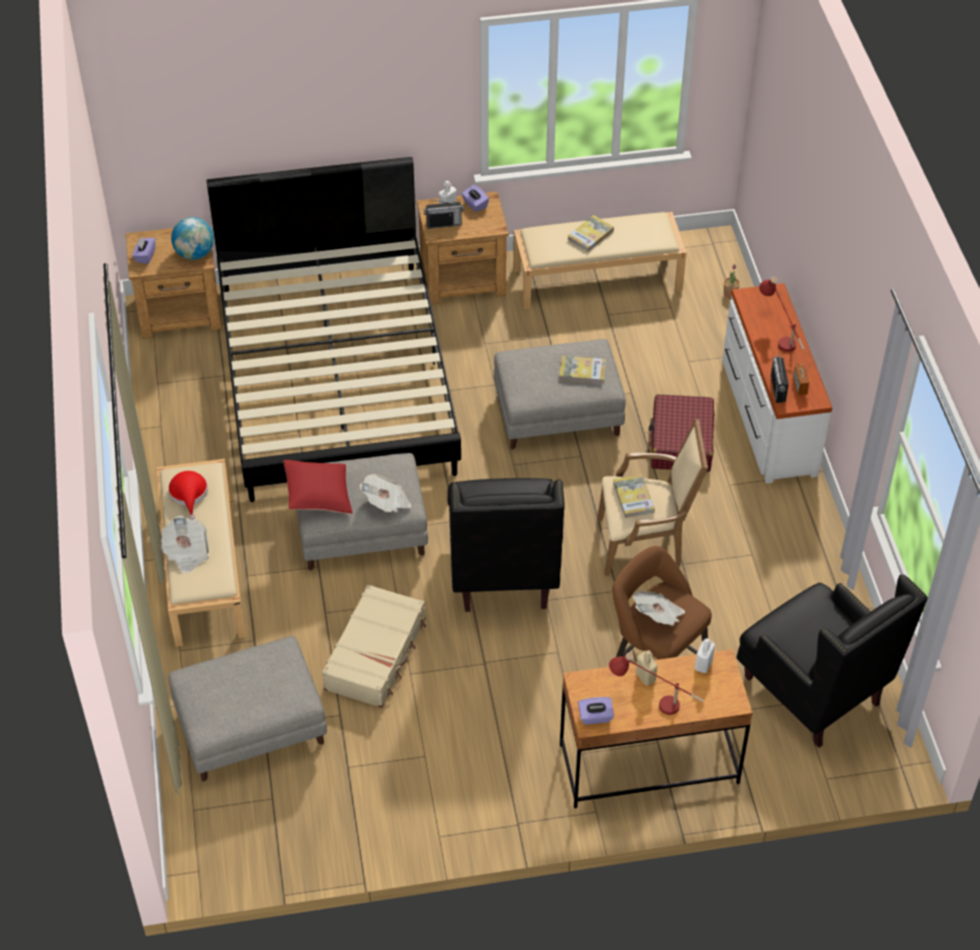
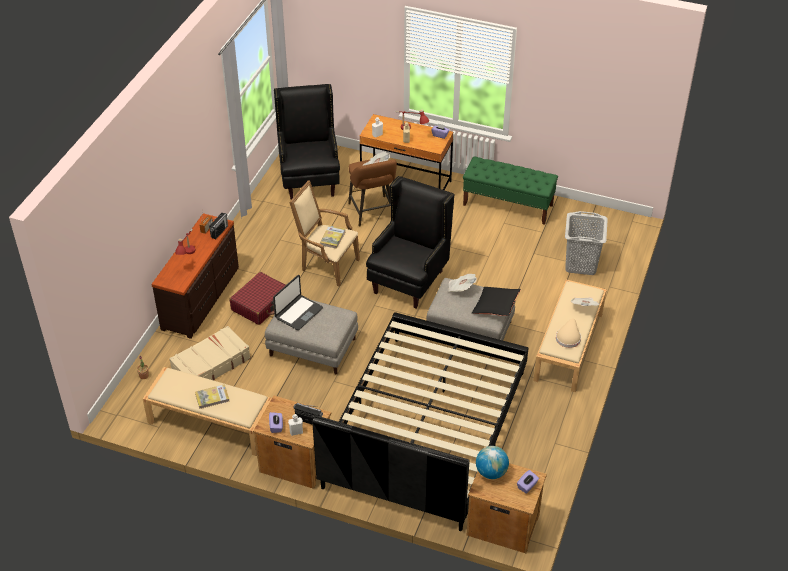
camera: 150 degrees left, 5 degrees down
(189, 494) = (568, 337): red hat -> beige hat
(250, 729) = (581, 264): grey ottoman -> grey laundry basket
(318, 495) = (495, 307): red pillow -> black pillow
(376, 654) = (499, 270): beige suitcase -> beige suitcase (210, 364)
(439, 801) = (508, 205): none -> green bench
(582, 371) = (298, 313): book -> laptop
(767, 416) = (202, 298): white dresser -> brown dresser

